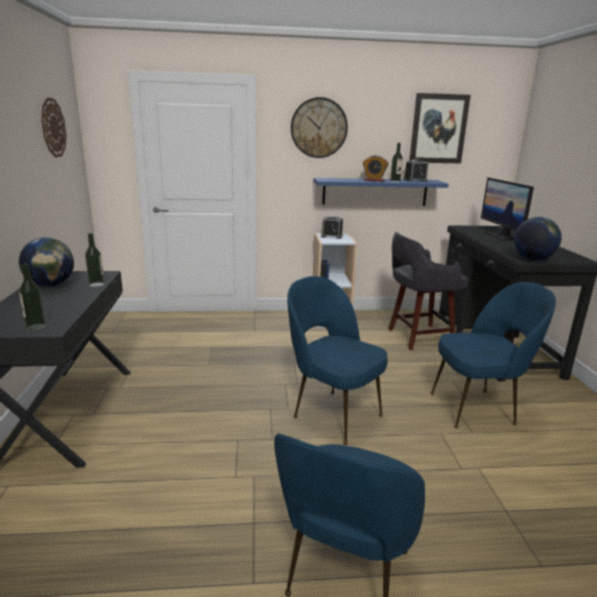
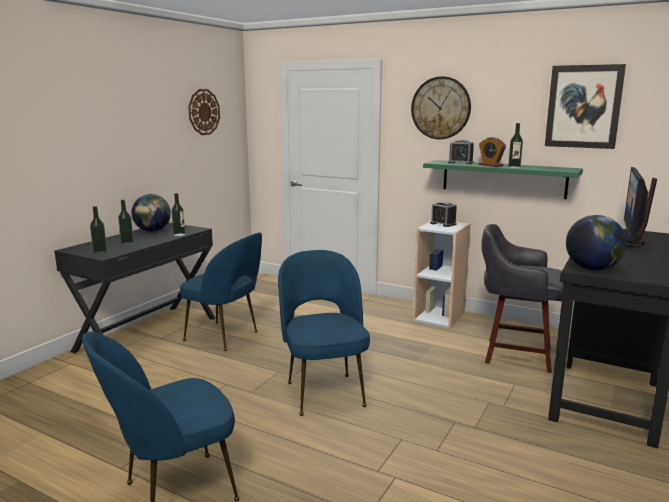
camera: 35 degrees right, 5 degrees down
(49, 307) = (127, 244): none -> bottle
(375, 192) = (503, 178): blue shelf -> green shelf
(415, 180) = (546, 167): alarm clock -> alarm clock (460, 163)
(478, 408) = (478, 434): blue chair -> blue chair (225, 337)

